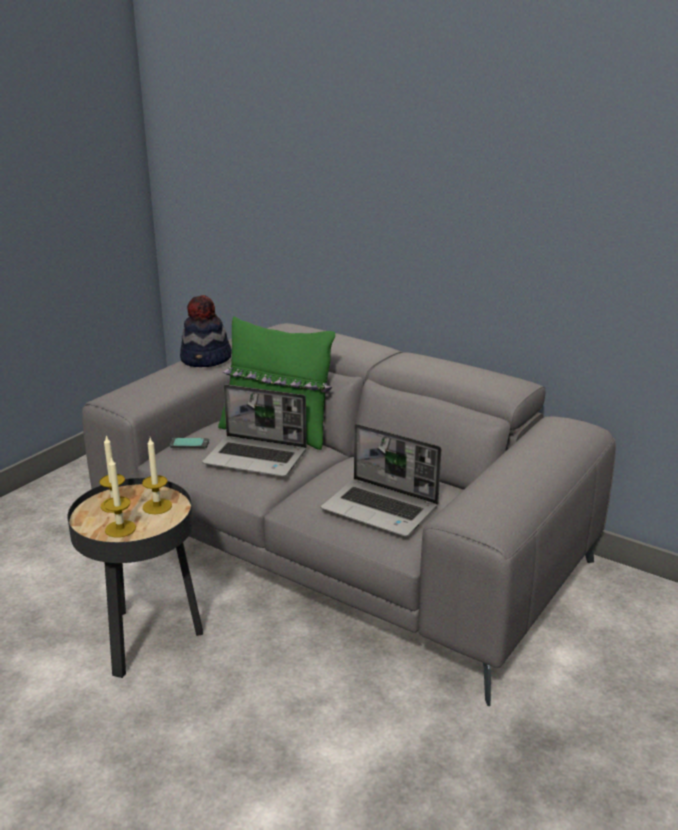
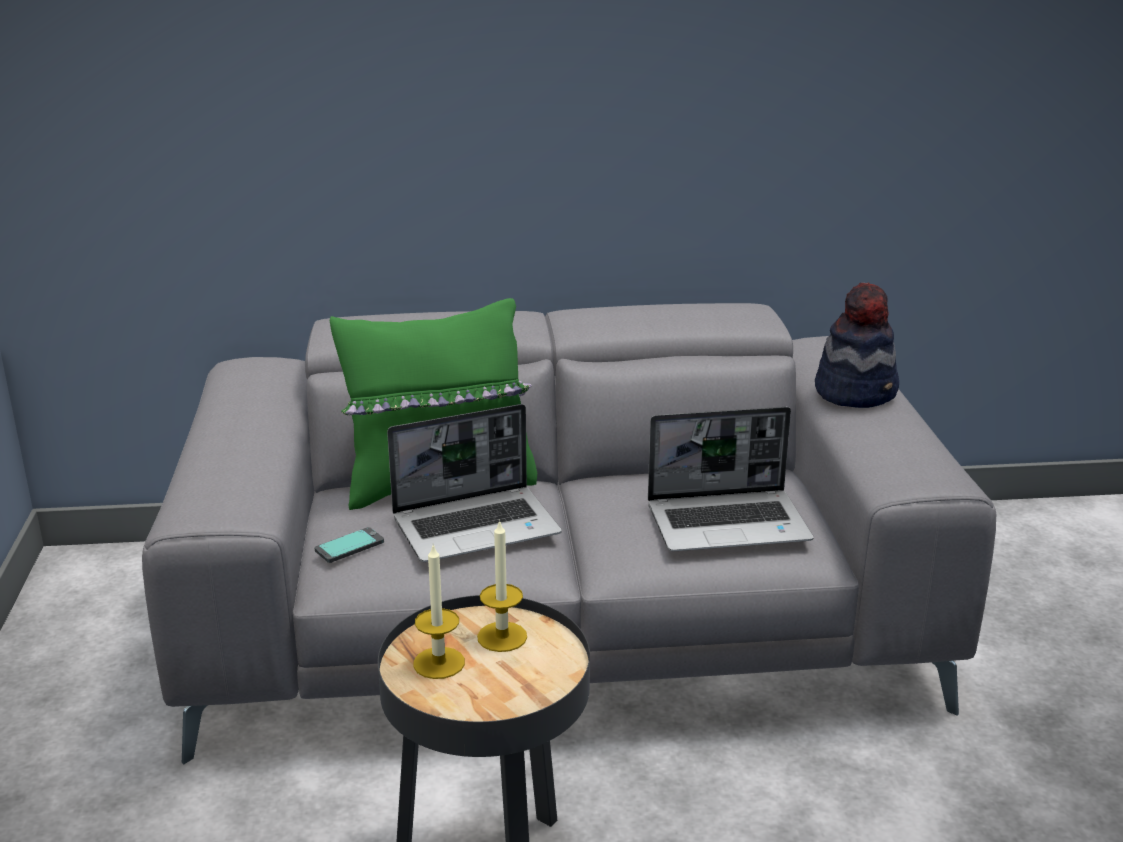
camera: 40 degrees left, 0 degrees up
(120, 529) = (507, 689): candle -> none
(206, 359) = (248, 410): hat -> hat (856, 392)

